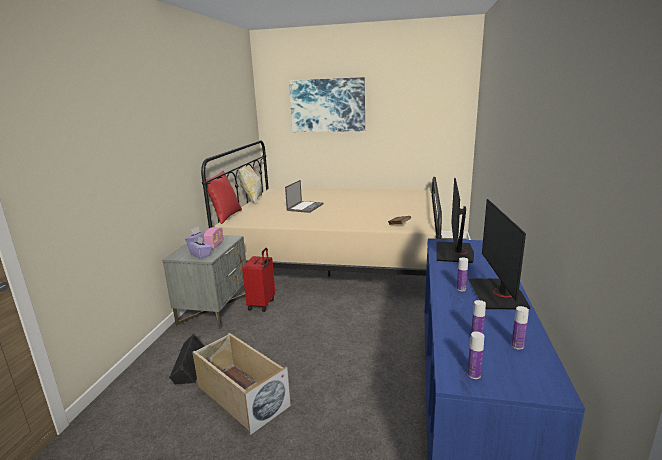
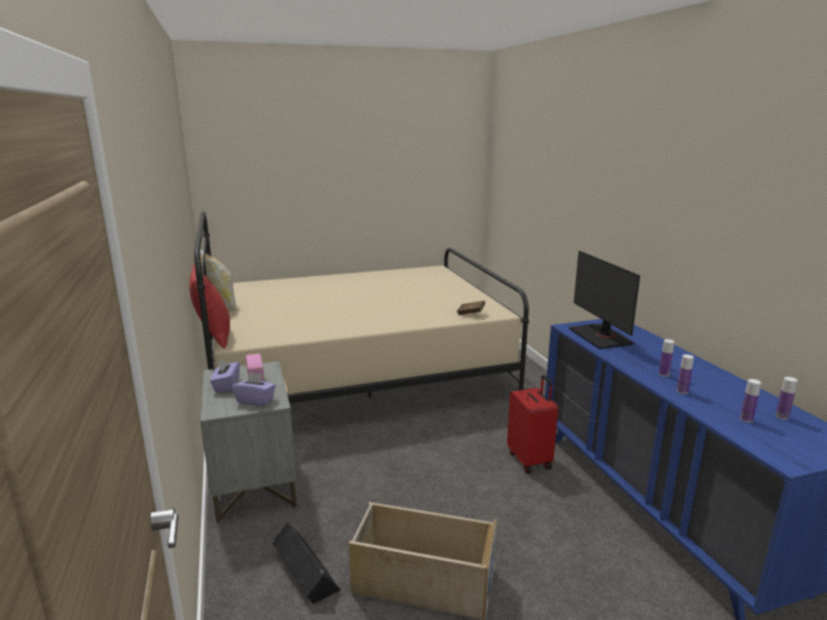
camera: 30 degrees left, 0 degrees up
(262, 304) = (319, 456): red suitcase -> red suitcase (530, 460)
(305, 207) = (317, 306): laptop -> none
(327, 105) = (302, 158): picture -> none
(473, 375) = (792, 452): bottle -> bottle (682, 391)
(498, 294) = (699, 372): monitor -> none

